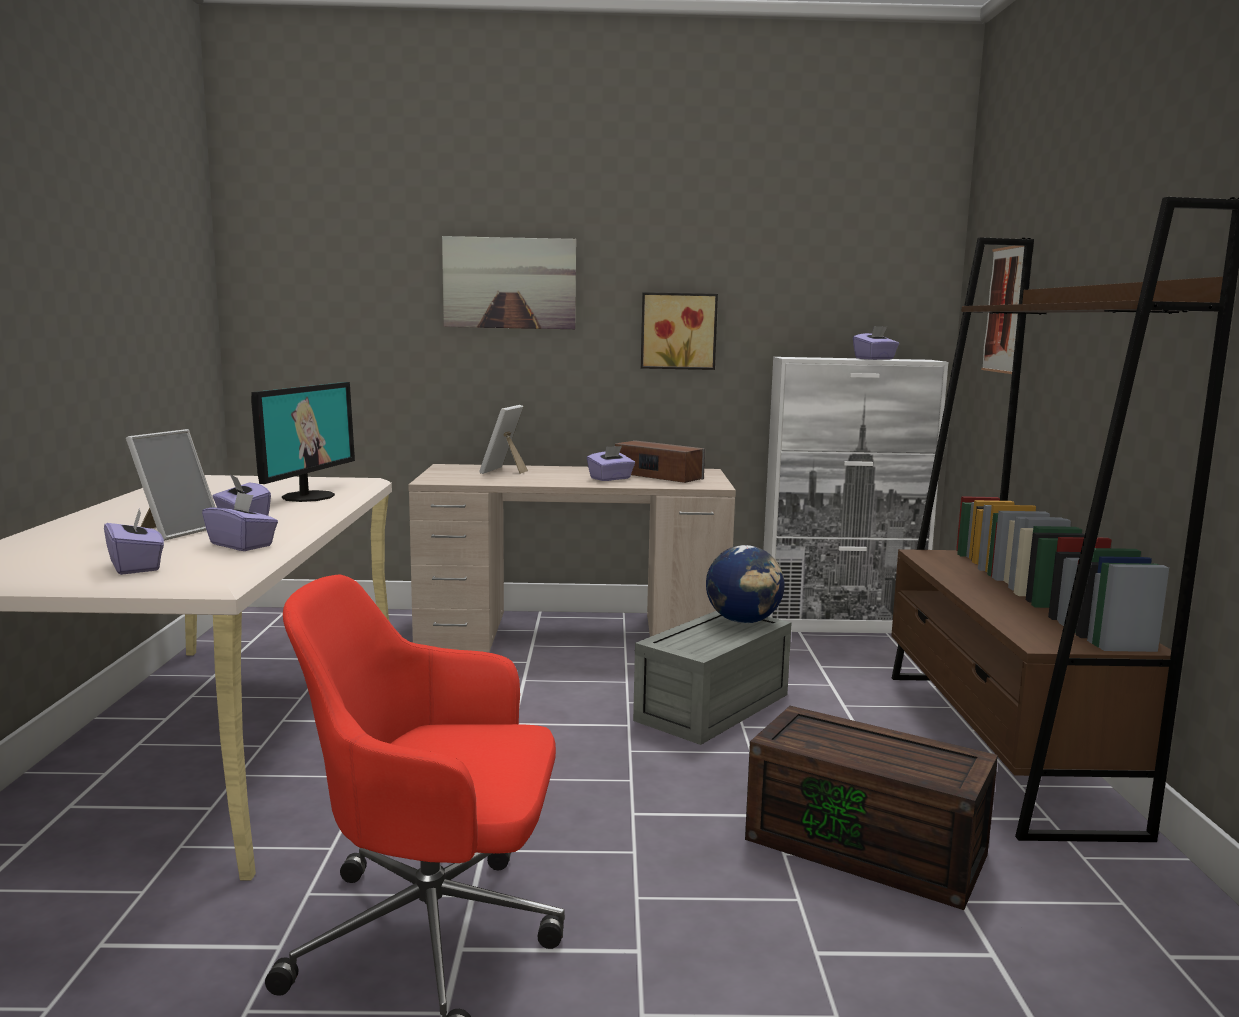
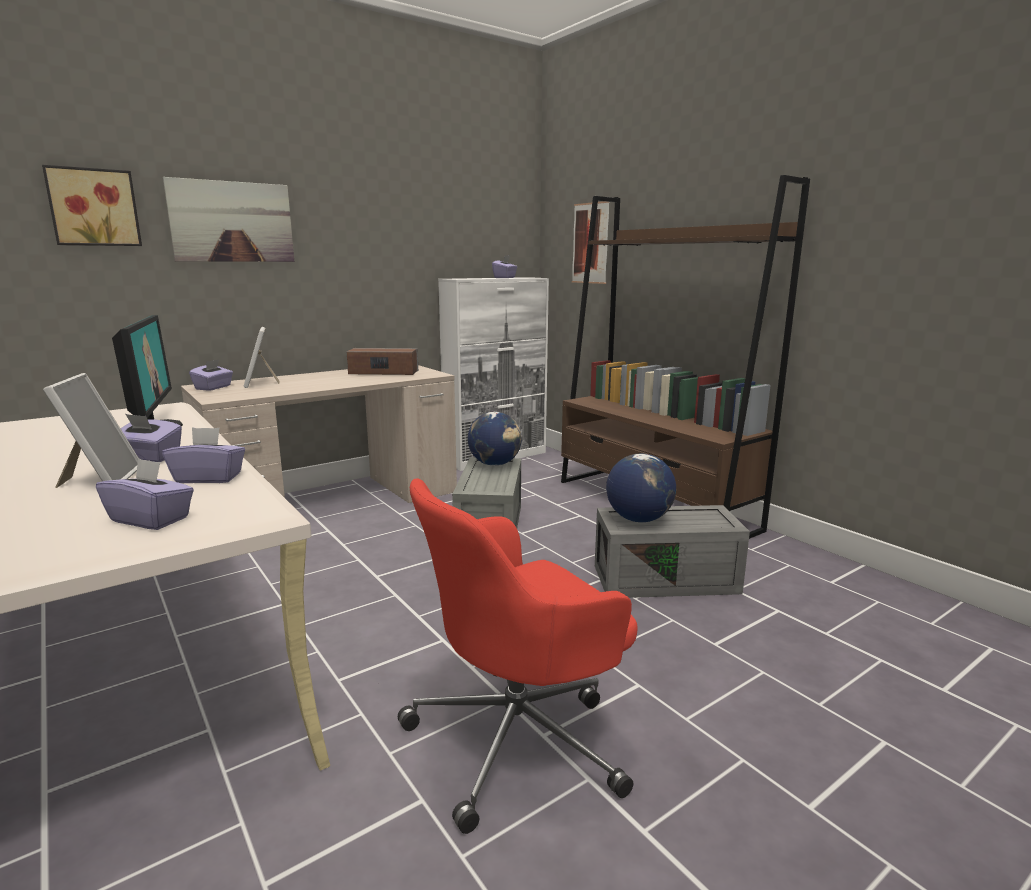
camera: 35 degrees left, 5 degrees up
(610, 478) = (355, 378): purple tissue box -> purple tissue box (213, 387)
(678, 331) = (372, 261): picture -> picture (94, 207)
(822, 735) = (638, 519): none -> globe
(869, 846) = (666, 578): brown storage box -> grey storage box

